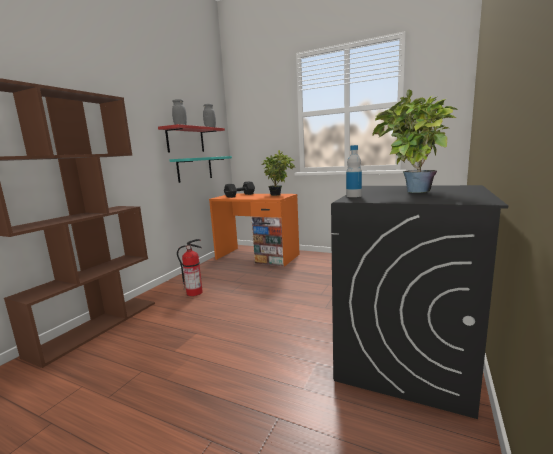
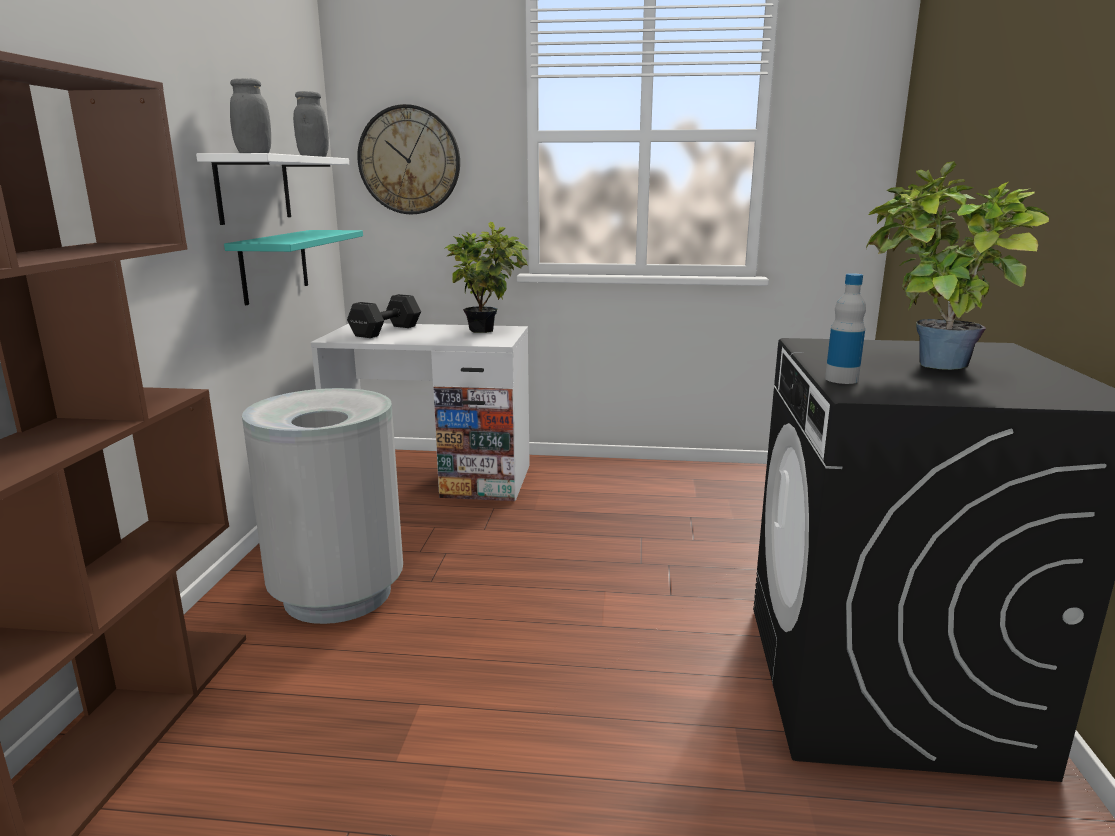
camera: 20 degrees left, 5 degrees up
(185, 140) = (254, 188): red shelf -> white shelf
(195, 292) = (338, 593): fire extinguisher -> grey trash can
(254, 129) = (409, 160): none -> wall clock
(257, 256) = (433, 479): orange desk -> white desk

